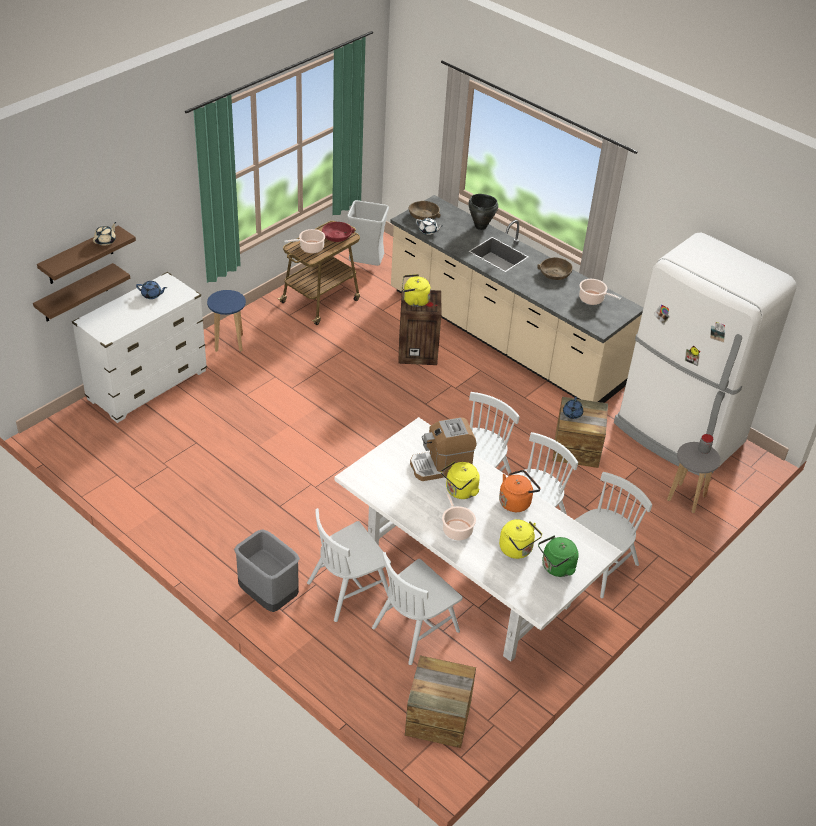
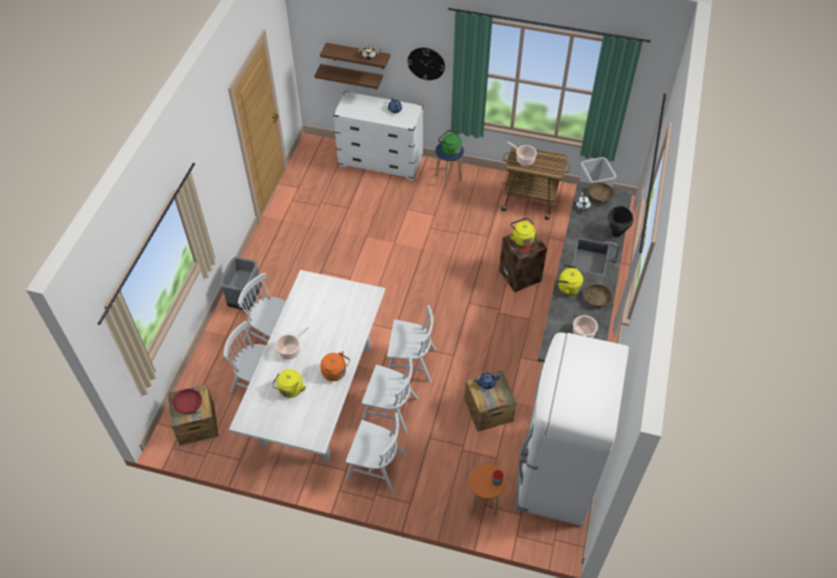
camera: 65 degrees right, 10 degrees up
(160, 210) = (426, 63): none -> wall clock
(337, 236) = (550, 166): red bowl -> red bowl (188, 404)
(441, 466) = (344, 319): coffee machine -> none
(460, 491) = (326, 338): yellow kettle -> yellow kettle (567, 287)
(556, 568) = (286, 418): green kettle -> green kettle (449, 150)
(686, 498) = (484, 502): grey stool -> orange stool

